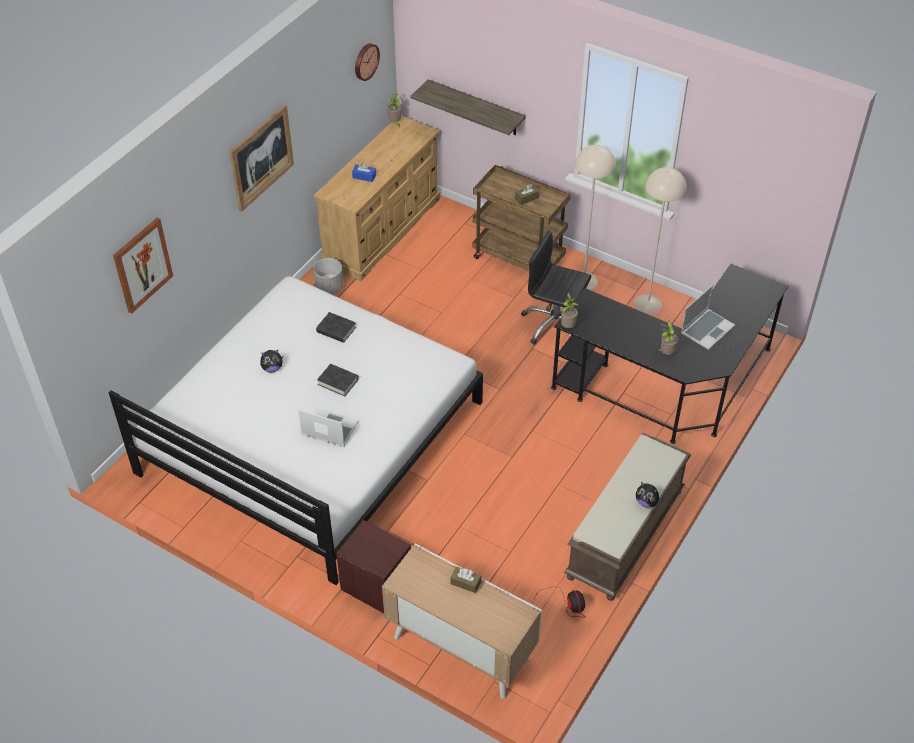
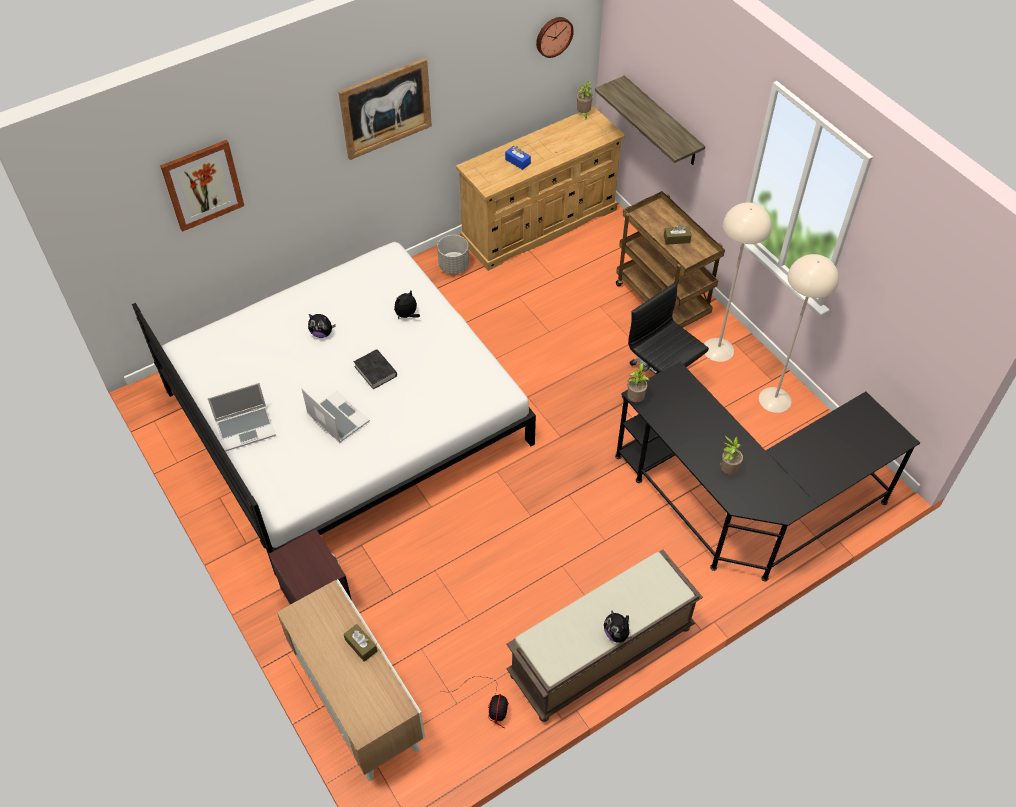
camera: 25 degrees right, 5 degrees up
(336, 330) = (407, 315): black book -> plush toy
(707, 329) = (791, 460): laptop -> laptop (246, 428)

